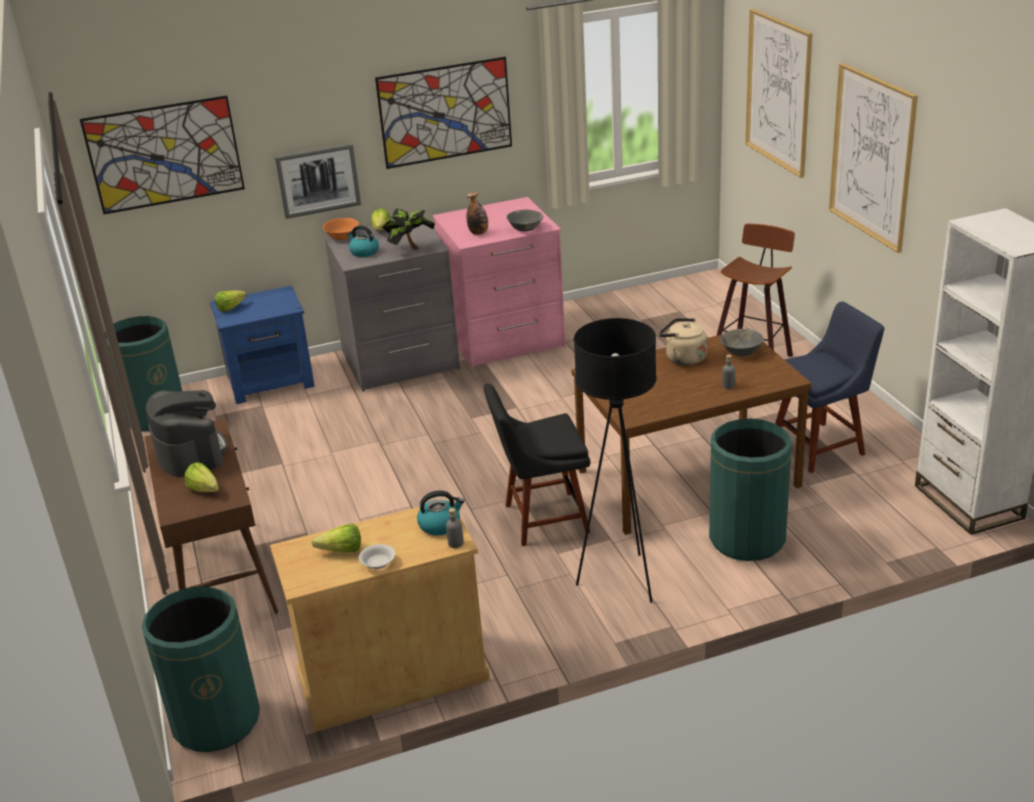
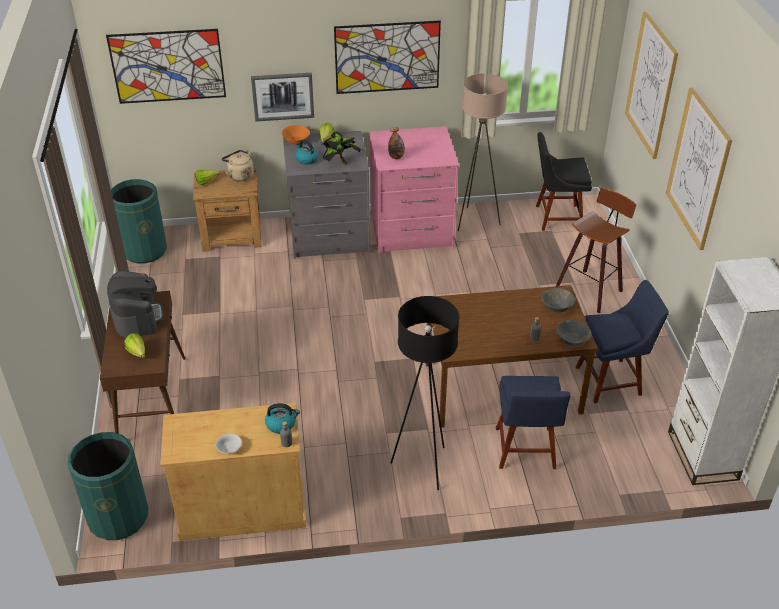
camera: 10 degrees right, 10 degrees up
(272, 381) = (233, 236): blue nightstand -> brown nightstand
(338, 551) = (206, 431): lettuce -> none
(525, 228) = (432, 159): grey bowl -> grey bowl (571, 340)
(541, 519) = (385, 401): black chair -> black chair (556, 217)
(581, 317) = (475, 221): none -> beige floor lamp
(683, 358) = (511, 304): beige kettle -> beige kettle (239, 176)
(747, 539) = (525, 451): green trash can -> blue chair

